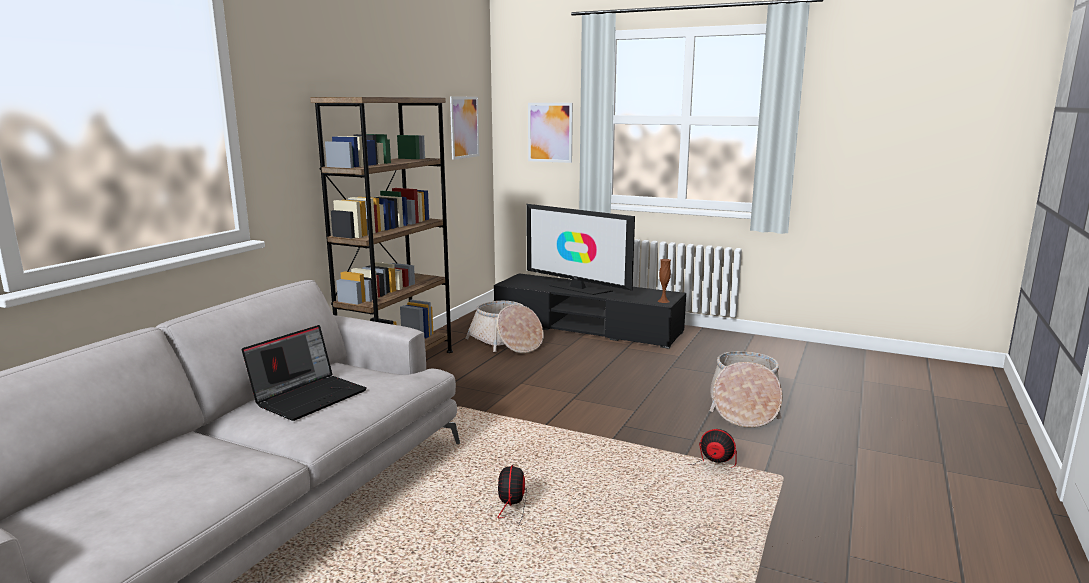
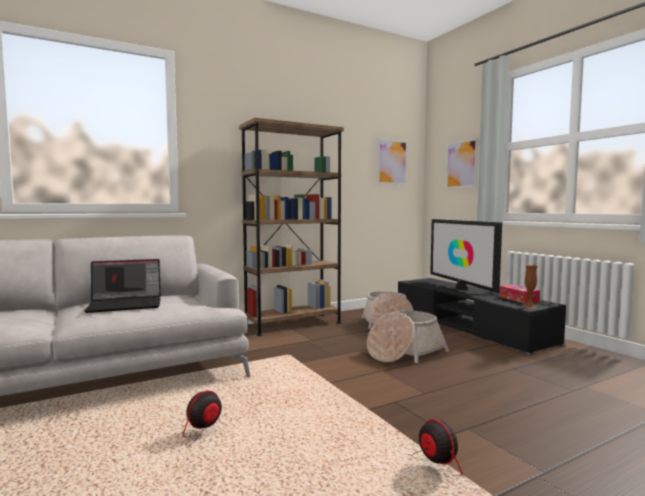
camera: 35 degrees right, 10 degrees down
(643, 292) = (518, 299): none -> tissue box
(744, 407) = (552, 422): basket -> basket (404, 352)

